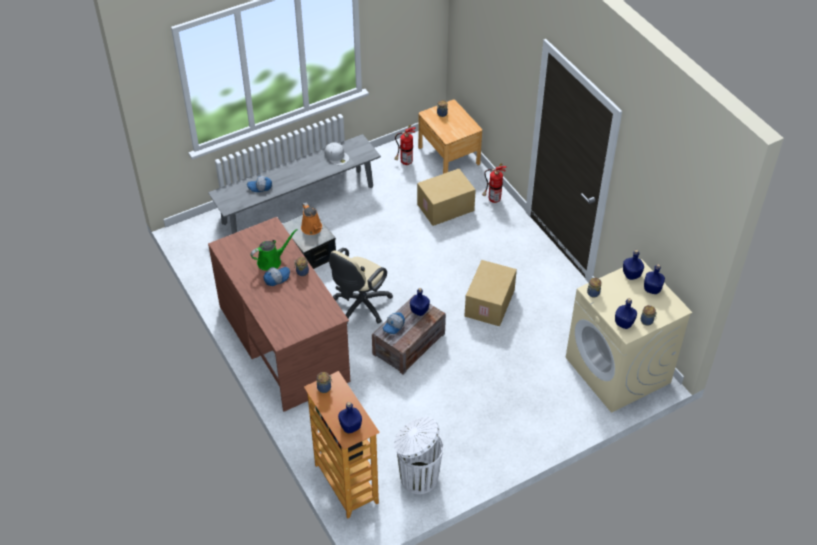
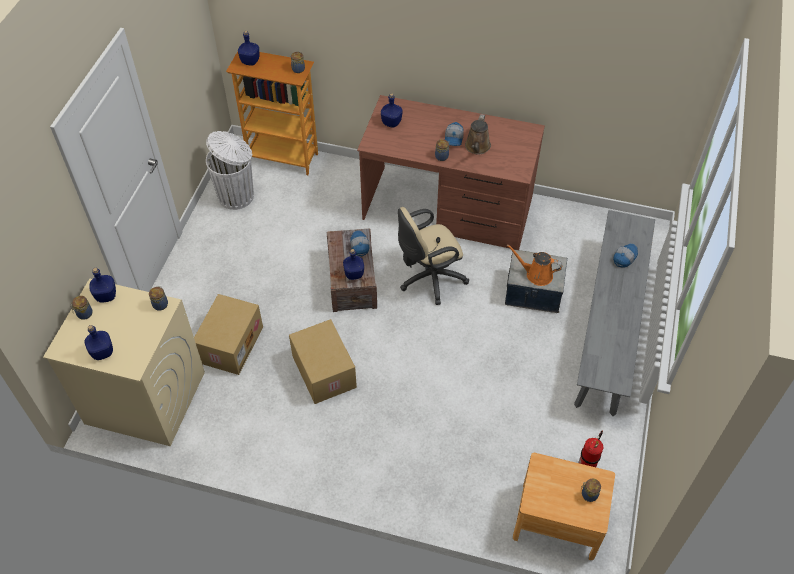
camera: 135 degrees right, 5 degrees up
(271, 261) = (477, 147): green watering can -> brown watering can
(337, 156) = (613, 347): white cap -> none
(359, 307) = (429, 279): beige office chair -> beige office chair turned 105 degrees counterclockwise
(445, 208) = (478, 443): cardboard box -> cardboard box (230, 344)
(492, 200) = (445, 498): fire extinguisher -> none
(631, 274) = (136, 353): blue bottle -> blue bottle (392, 123)

